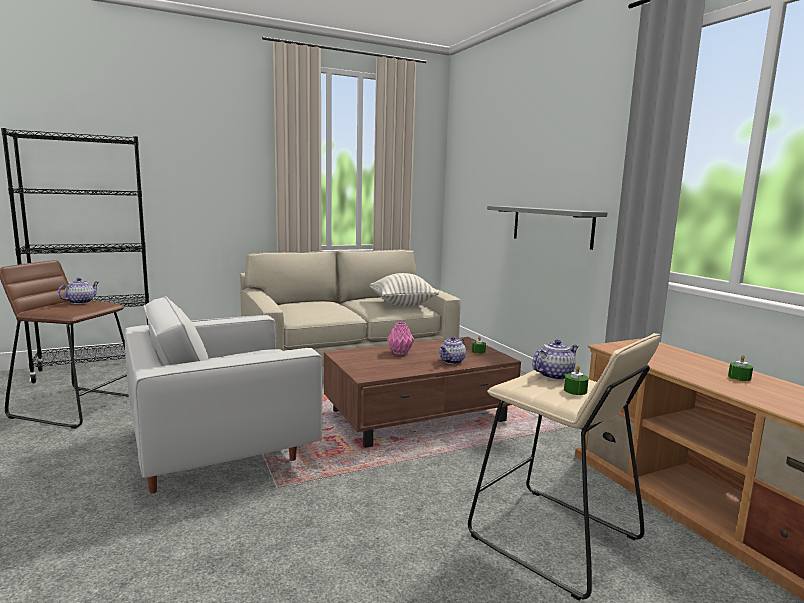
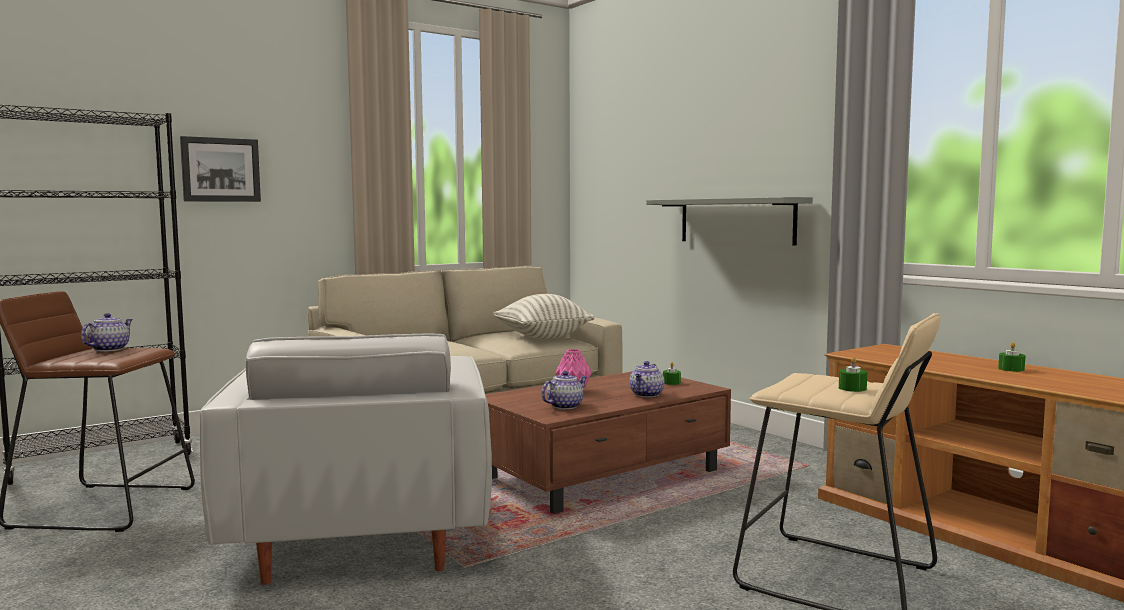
camera: 10 degrees left, 5 degrees down
(183, 175) = (220, 170): none -> picture
(224, 448) = (361, 532): white armchair -> white armchair turned 60 degrees counterclockwise
(554, 375) = (817, 378): teapot -> teapot (565, 406)

